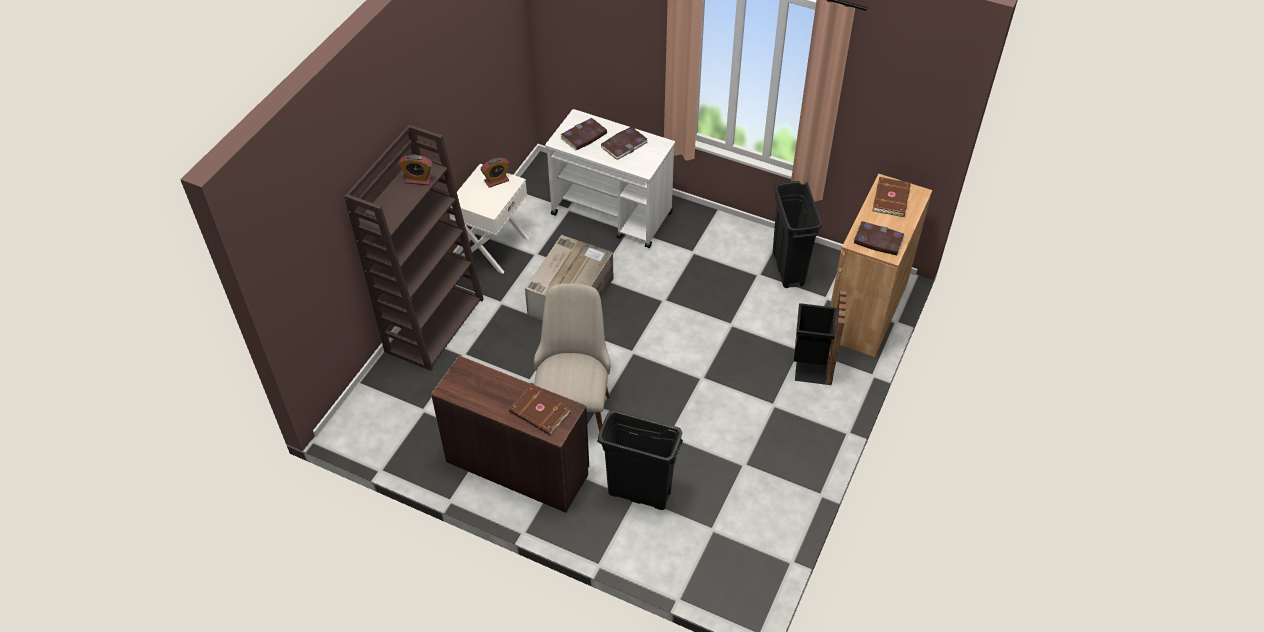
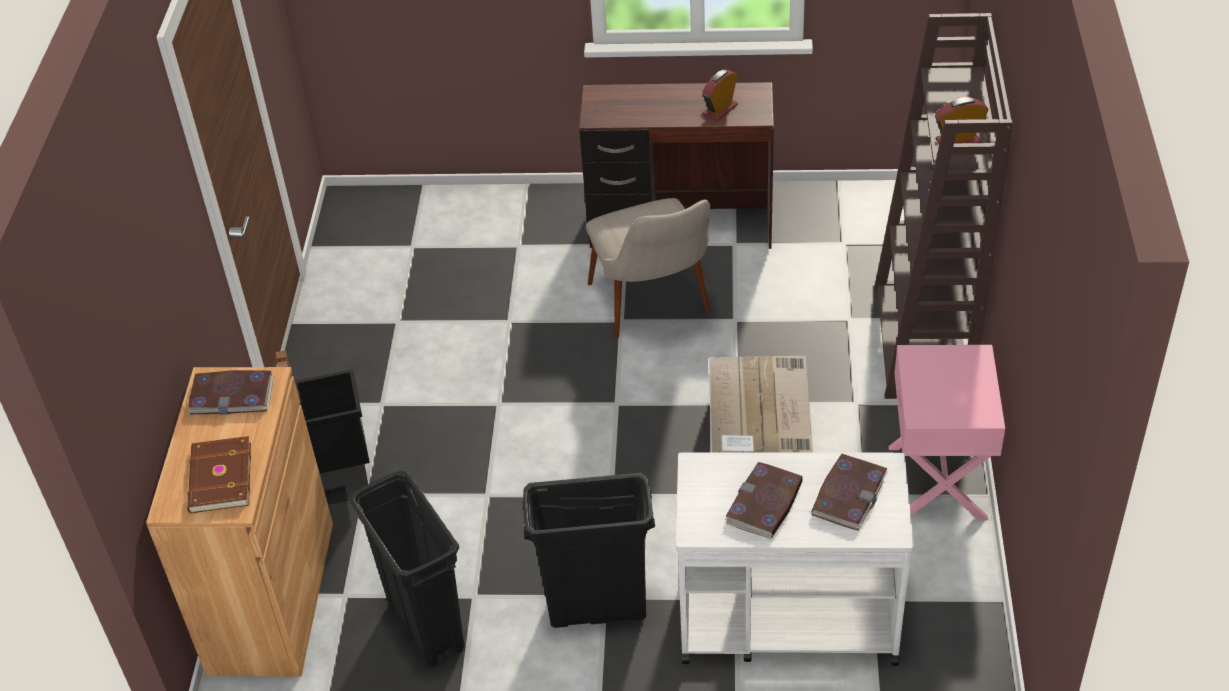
camera: 160 degrees right, 5 degrees down
(493, 247) = (939, 482): white nightstand -> pink nightstand
(496, 181) = (949, 407): alarm clock -> alarm clock (720, 110)
(539, 413) = (629, 104): brown book -> none
(639, 493) = (517, 251): black trash can -> black trash can (598, 609)

